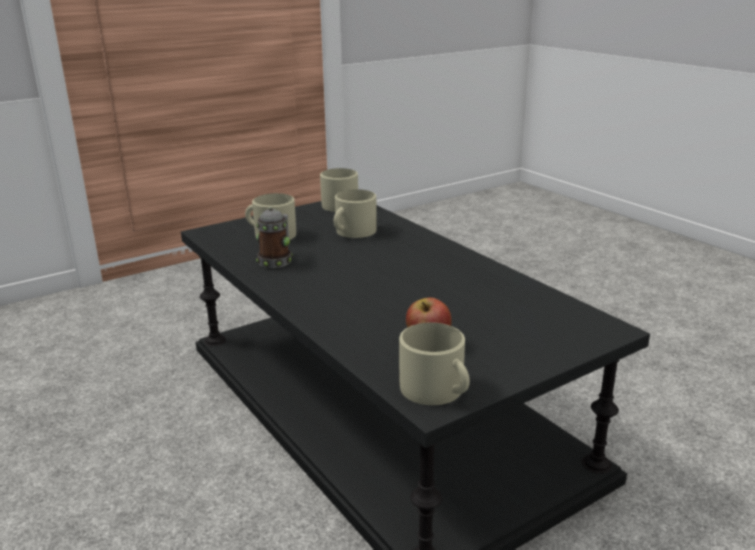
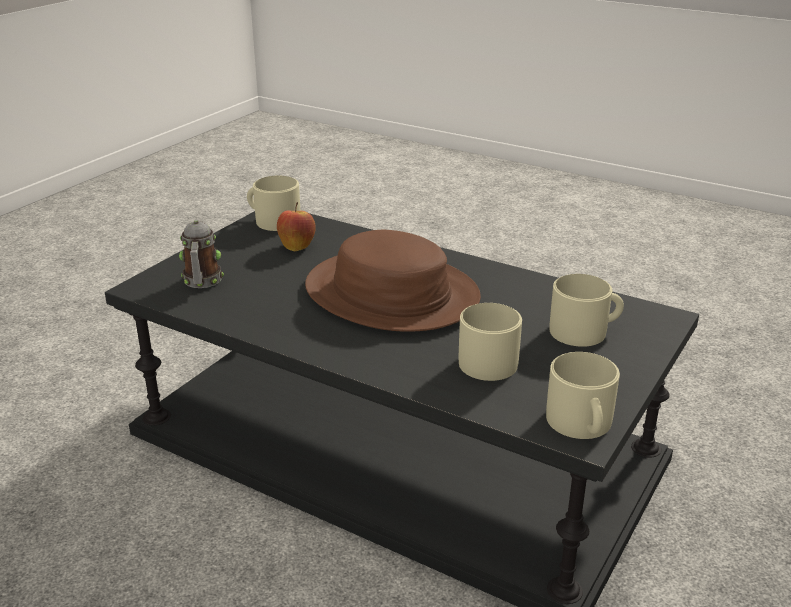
camera: 155 degrees right, 5 degrees up
(277, 260) = (519, 295): mug -> mug (202, 282)
(374, 279) = (391, 294): none -> brown hat

